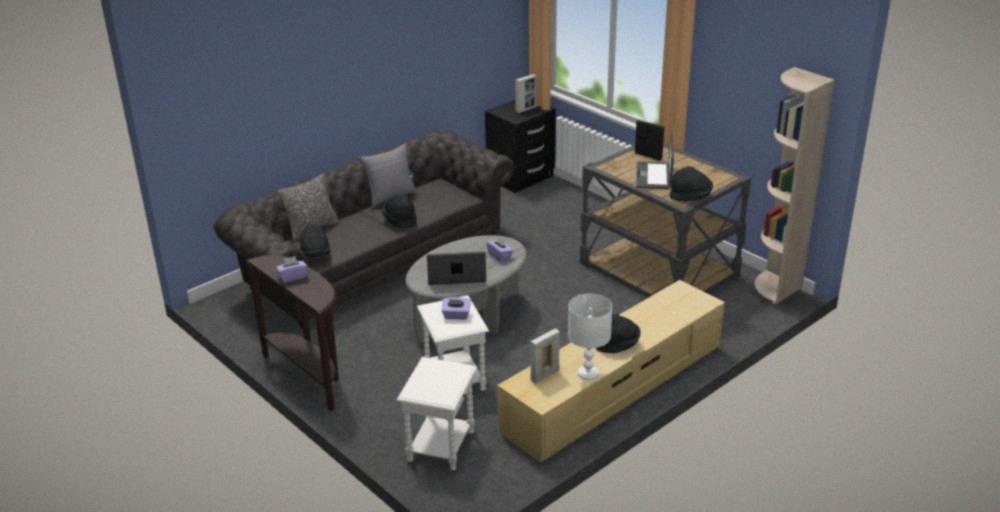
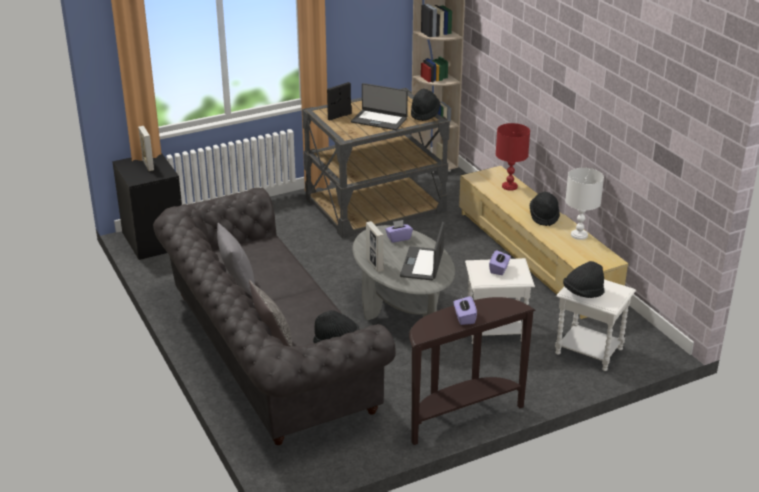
camera: 75 degrees left, 0 degrees up
(400, 220) = (291, 283): black hat -> black hat (583, 293)
(544, 375) = (577, 253): picture frame -> picture frame (374, 264)
(674, 314) = (509, 187): none -> red table lamp

